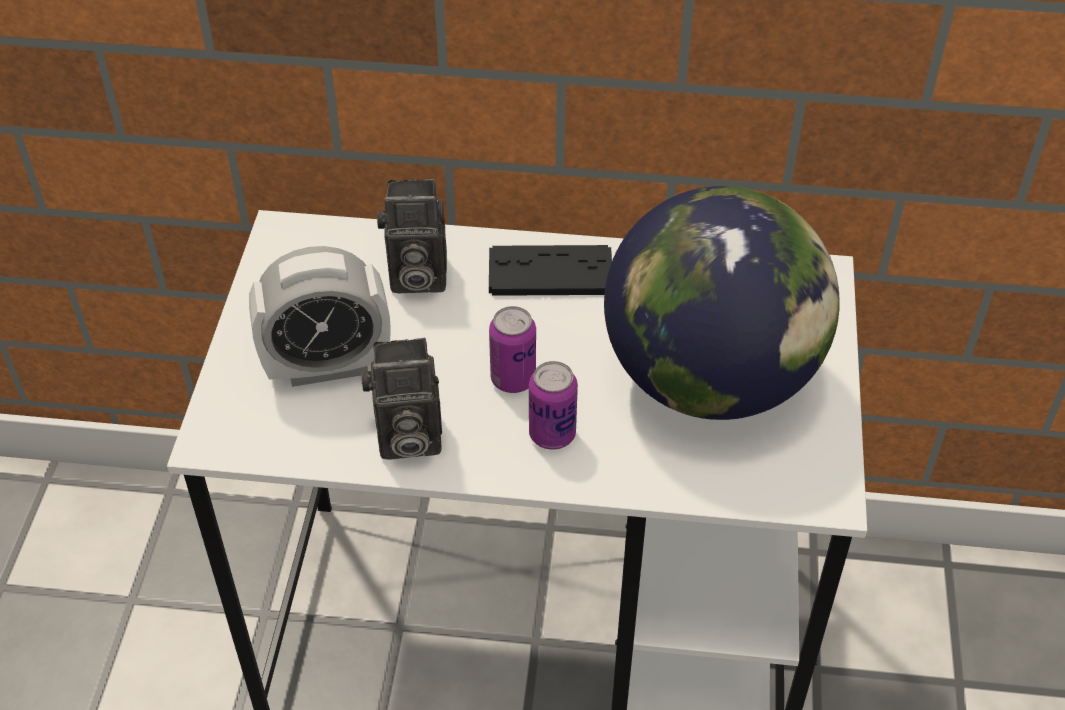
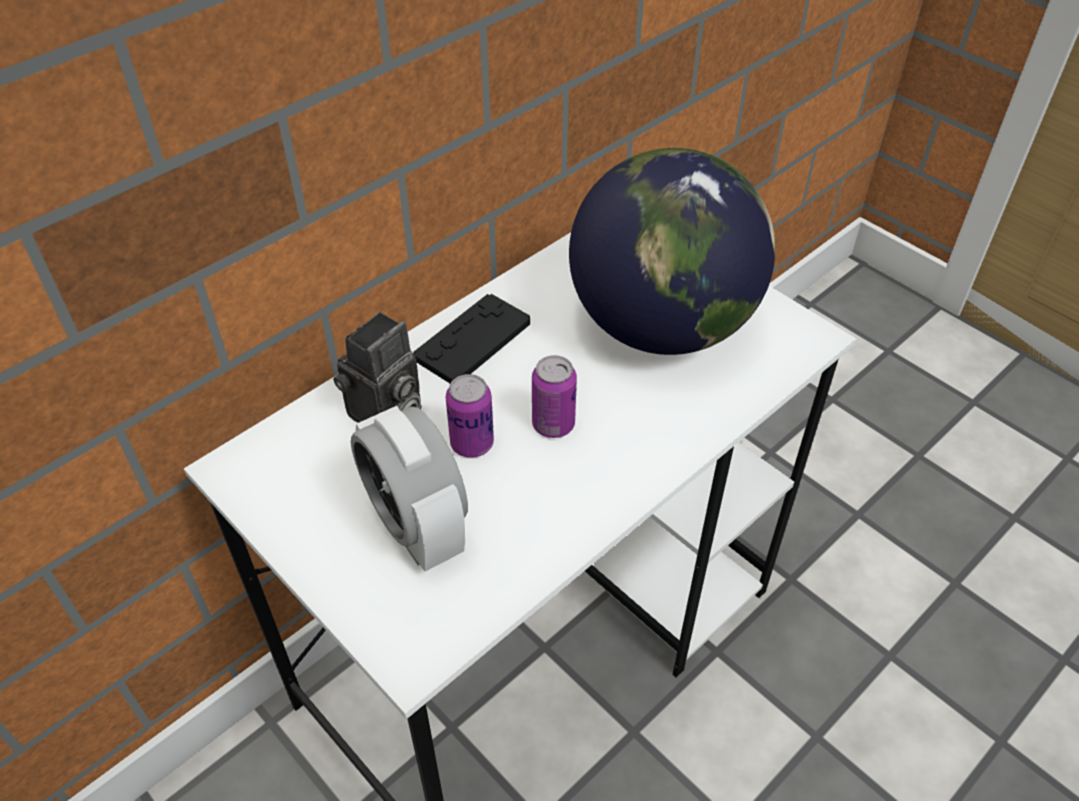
camera: 50 degrees left, 0 degrees up
(328, 366) = (417, 528): alarm clock -> alarm clock turned 120 degrees clockwise
(405, 439) = (546, 524): camera -> none
(552, 434) = (629, 436): can -> can (472, 443)

